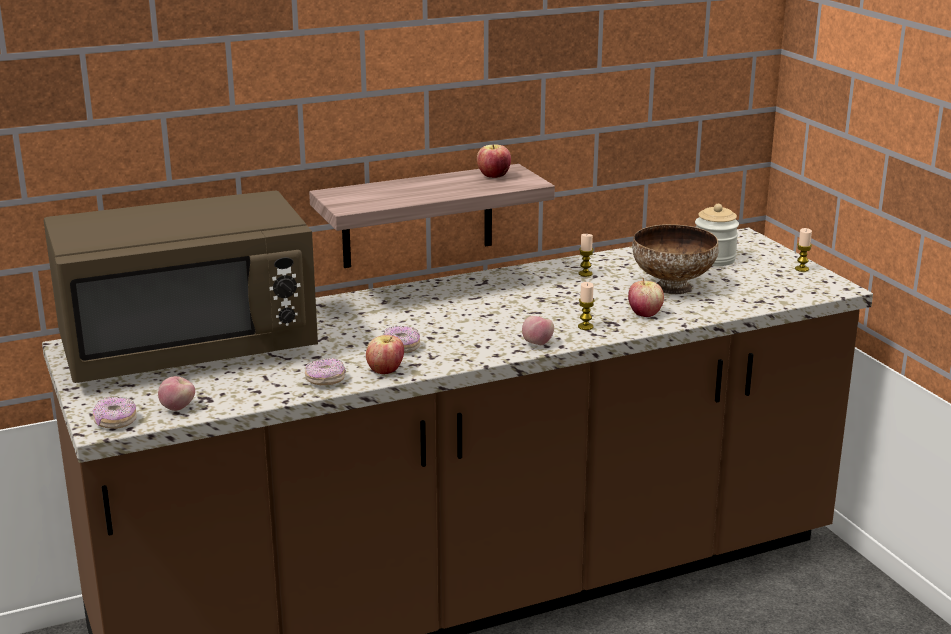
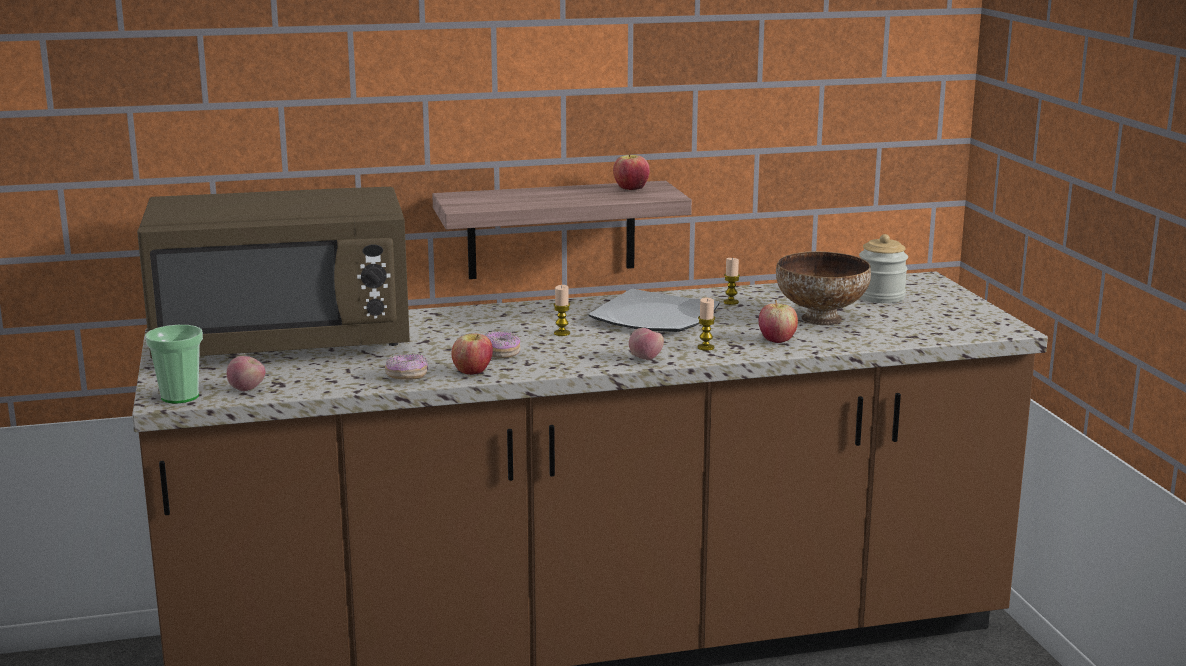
camera: 10 degrees right, 5 degrees down
(115, 422) = (180, 396): donut -> cup
(523, 296) = (653, 317): none -> plate
(801, 269) = (976, 310): candle -> candle (562, 333)

